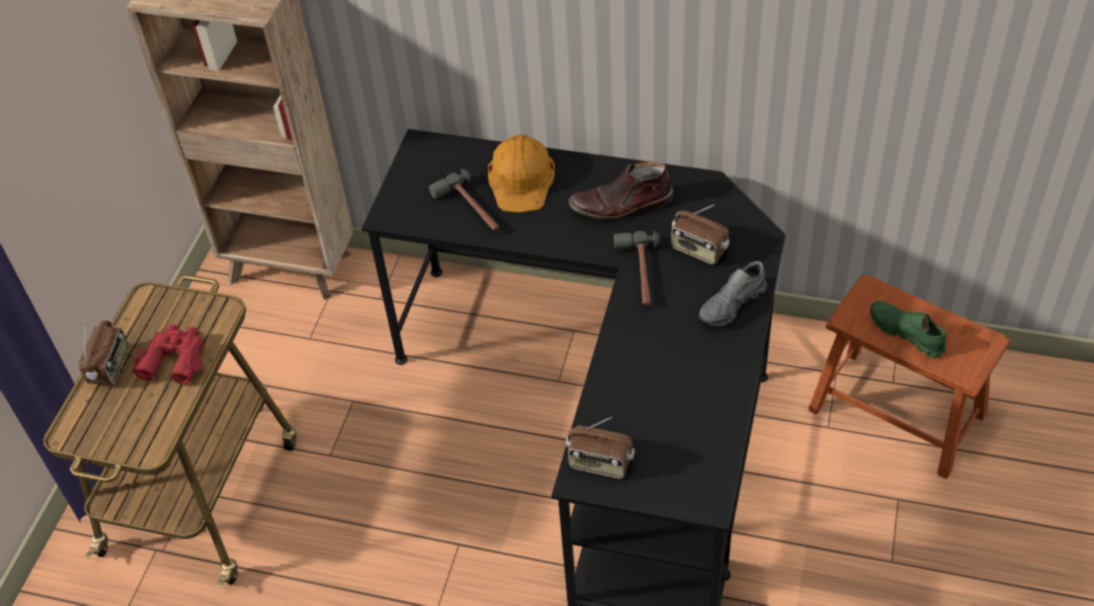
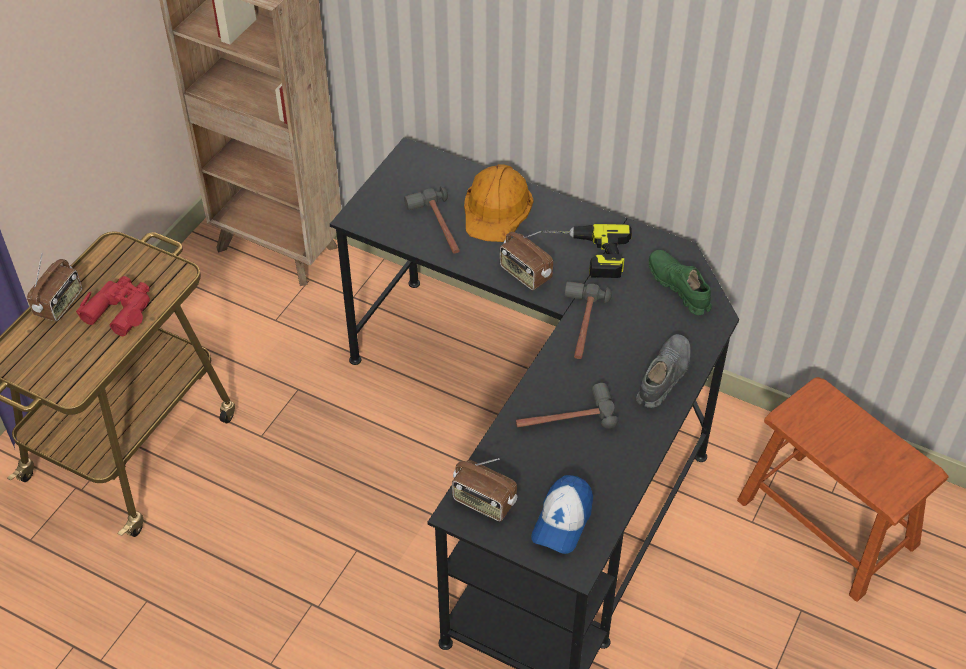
camera: 10 degrees right, 0 degrees up
(621, 205) = (586, 254): brown boot -> power drill
(651, 365) = (564, 418): none -> hammer
(681, 464) = (562, 521): none -> cap
(698, 250) = (647, 315): radio -> radio (525, 274)
(732, 305) = (663, 377): grey shoe -> grey shoe turned 150 degrees clockwise
(906, 334) = (842, 445): green shoe -> green shoe (679, 288)

